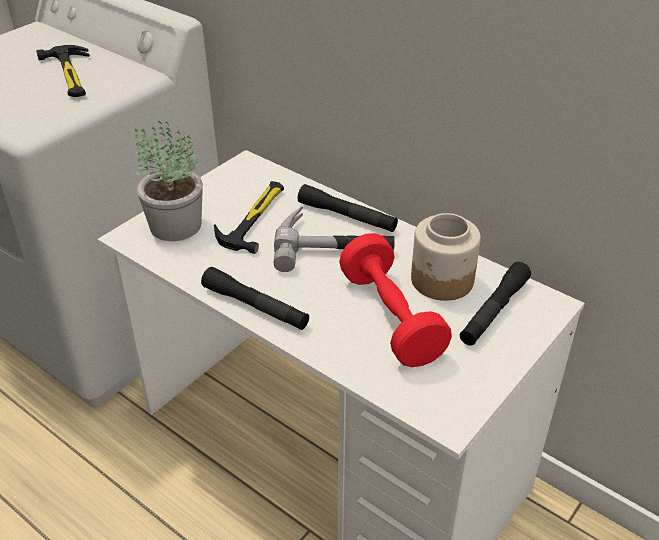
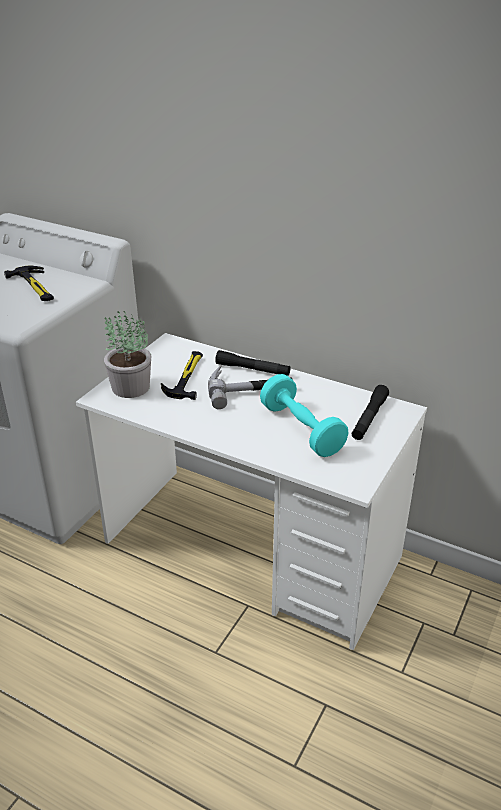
camera: 10 degrees left, 5 degrees down
(255, 307) = (206, 433): black flashlight -> none
(391, 318) = (301, 429): red dumbbell -> turquoise dumbbell
(442, 281) = (330, 403): jar -> none

